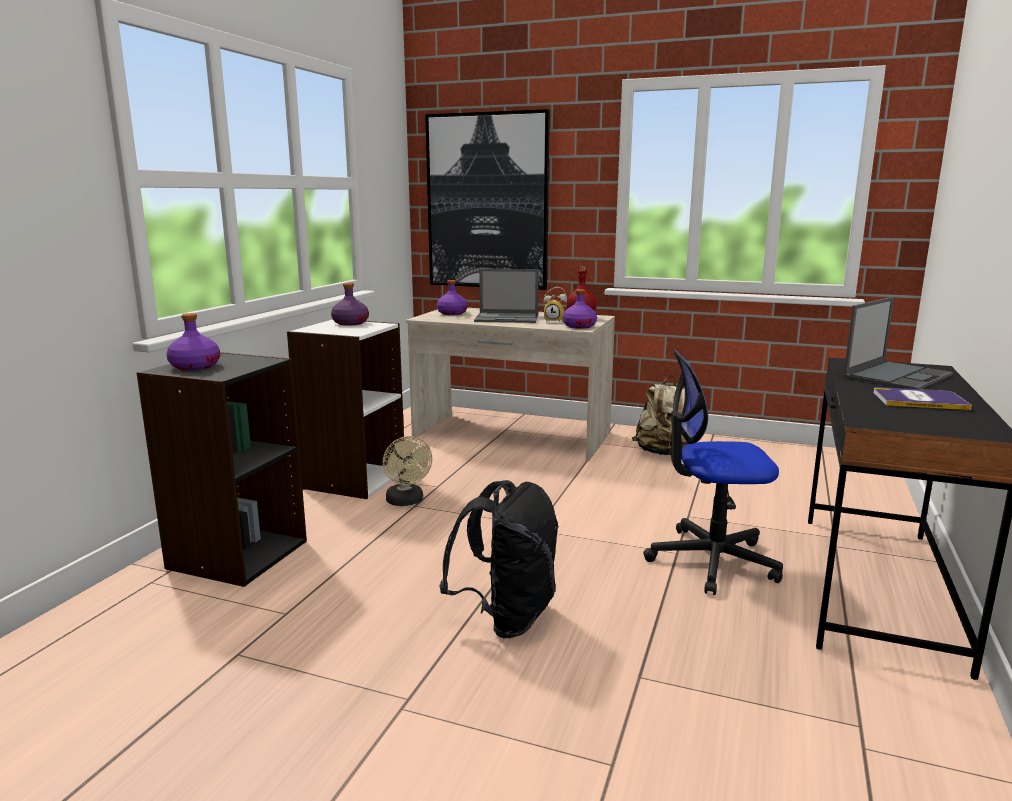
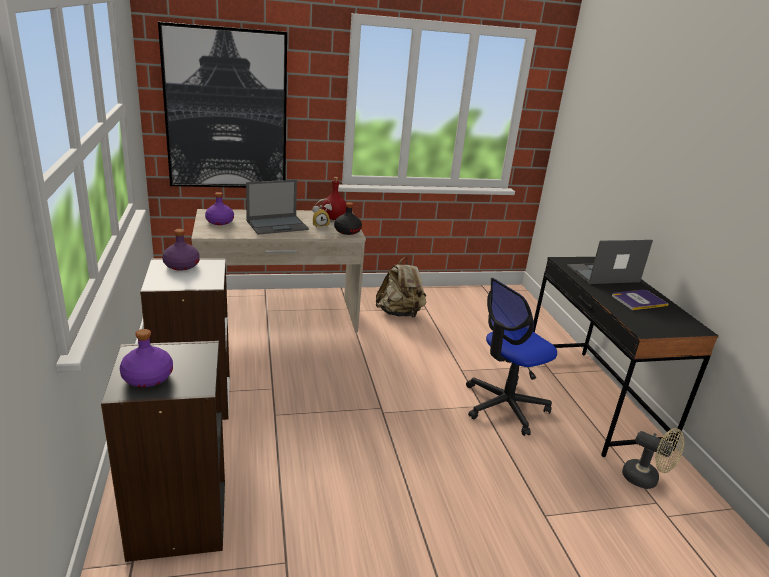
camera: 35 degrees left, 10 degrees up
(406, 502) = (264, 412): beige fan -> beige fan (646, 479)
(506, 617) = (436, 500): black backpack -> none
(579, 326) = (347, 231): purple bottle -> black bottle
(897, 376) = (602, 274): laptop -> laptop turned 120 degrees counterclockwise

